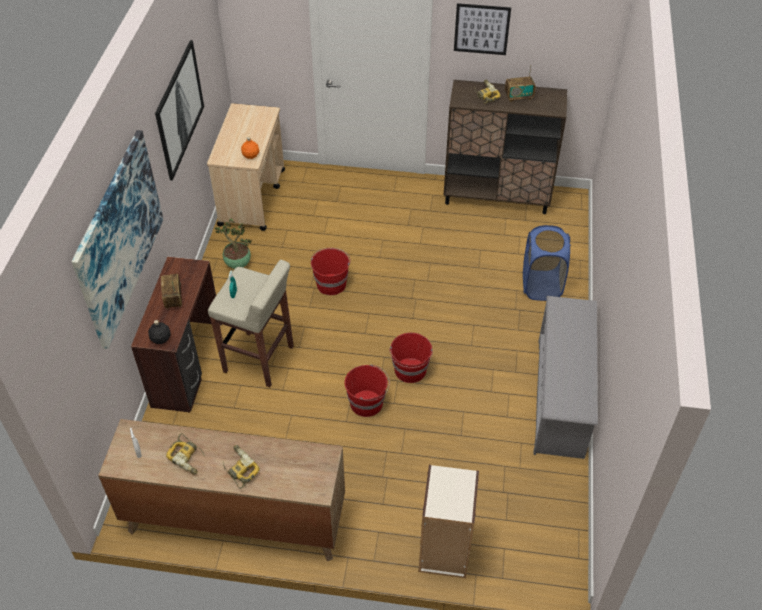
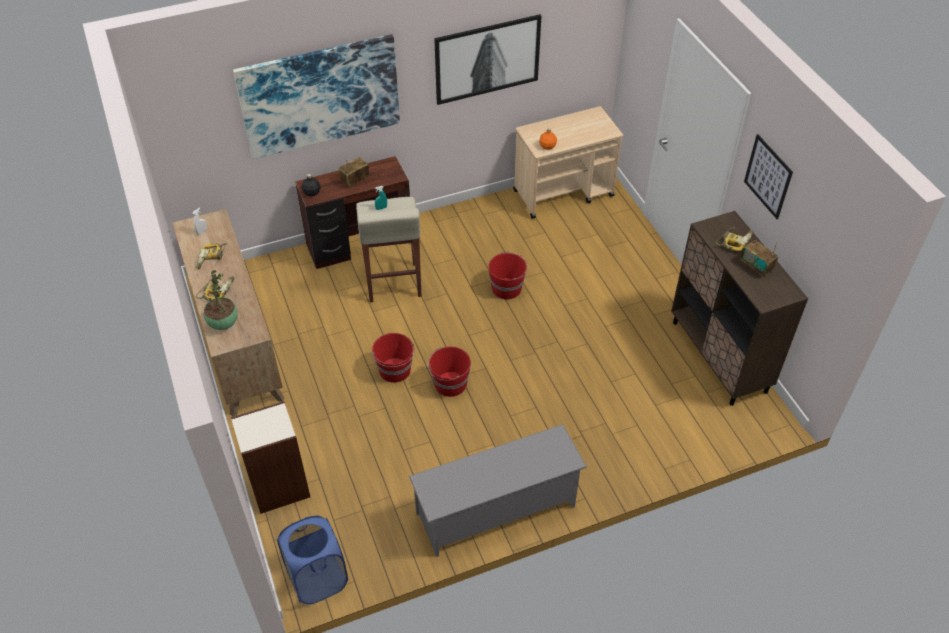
camera: 60 degrees right, 0 degrees up
(237, 264) = (481, 221): potted plant -> potted plant (223, 323)
(541, 286) = (627, 440): blue laundry basket -> blue laundry basket (317, 579)

